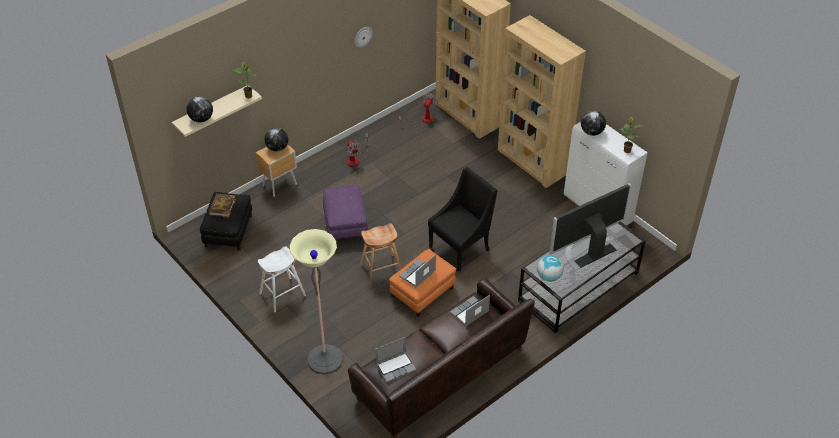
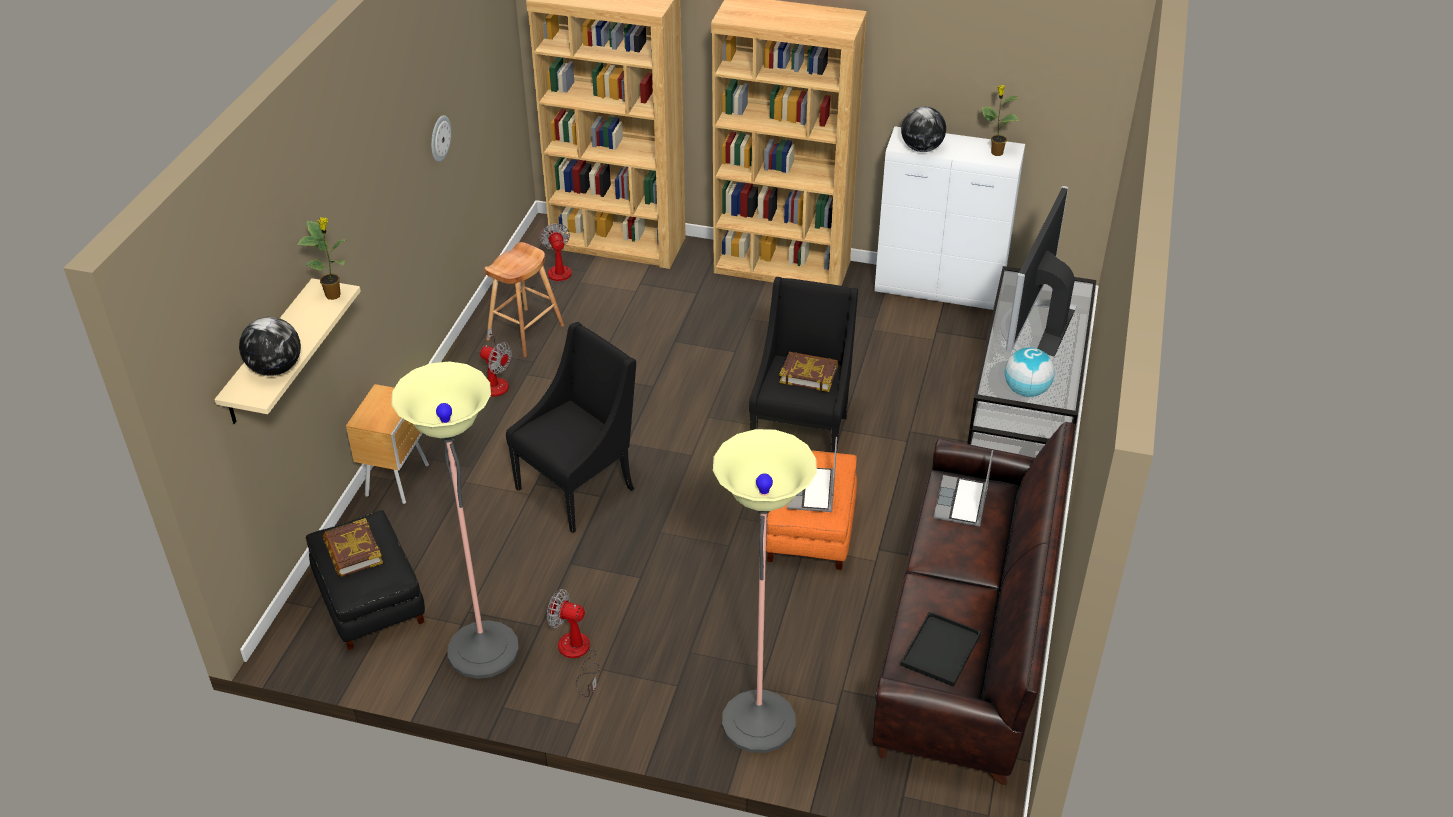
camera: 35 degrees left, 5 degrees down
(251, 273) = (483, 650): none -> floor lamp
(277, 148) = (382, 402): globe -> none
(282, 294) = (577, 655): white stool -> fan
(346, 224) = (579, 487): purple ottoman -> black armchair
(381, 269) = (709, 528): brown stool -> brown stool (525, 332)
(396, 367) = (940, 648): laptop -> black tray
(463, 220) = (808, 374): none -> book

